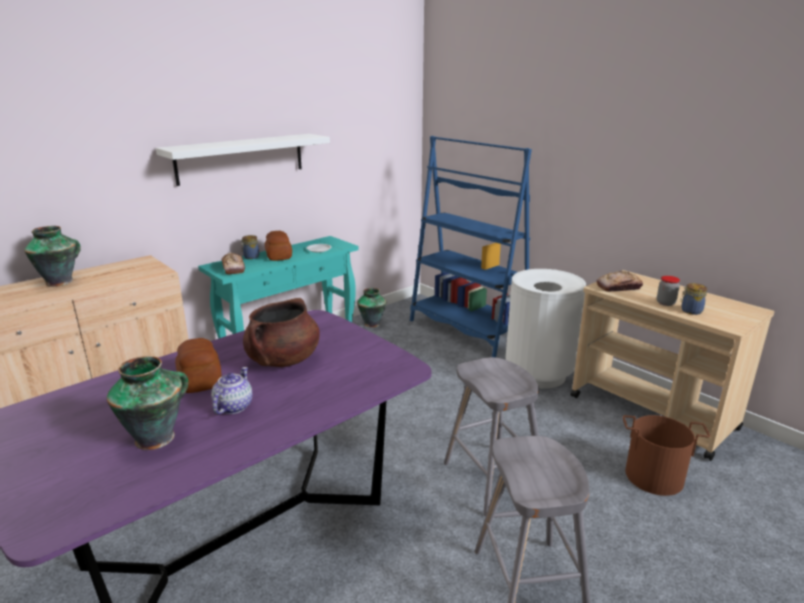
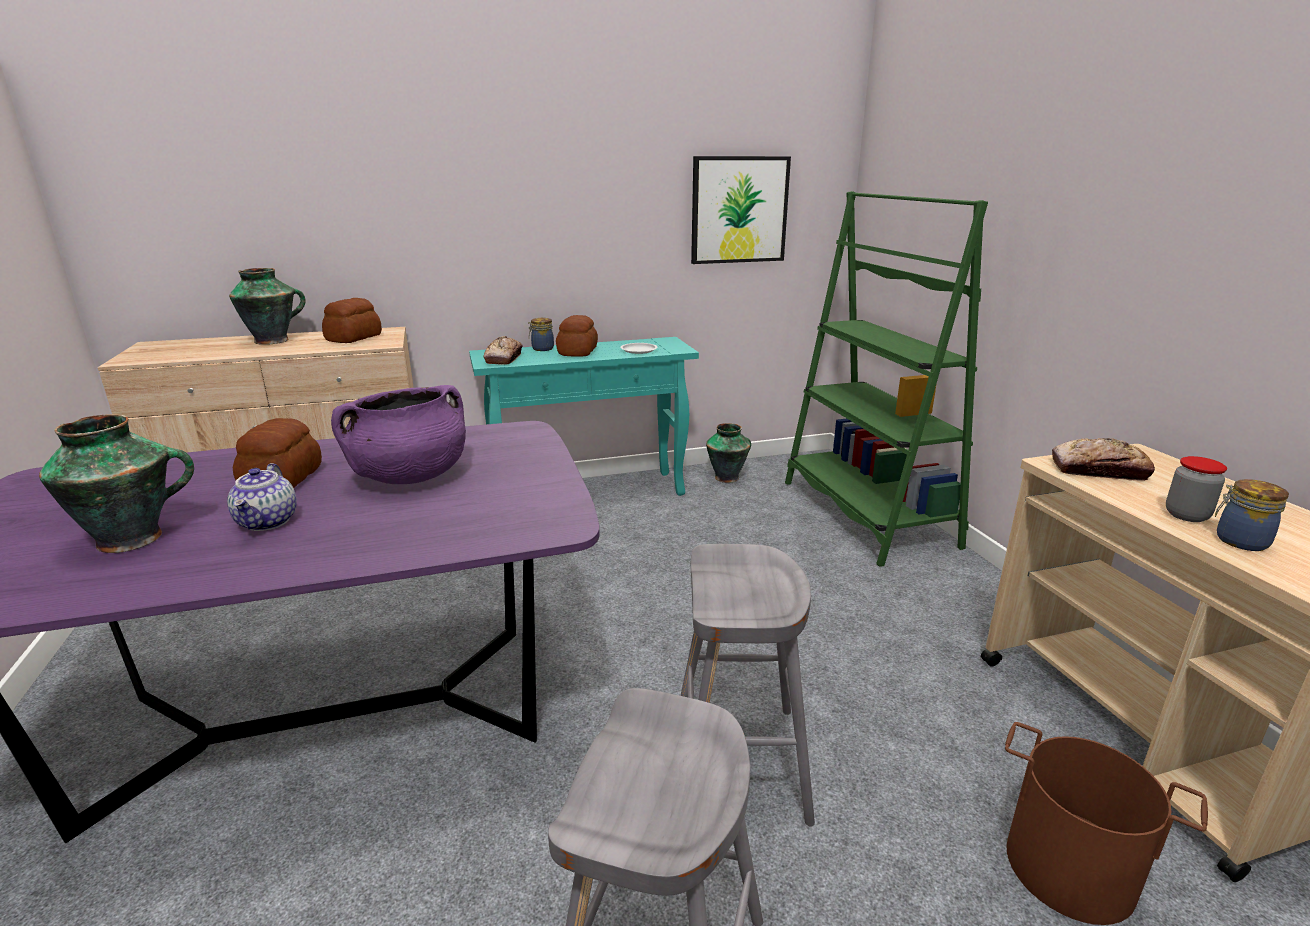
camera: 25 degrees right, 0 degrees up
(127, 270) = (355, 338): none -> bread
(233, 406) = (268, 522): teapot -> teapot turned 135 degrees clockwise
(241, 158) = (543, 207): white shelf -> none
(283, 360) = (410, 476): brown cooking pot -> purple cooking pot
(360, 149) = (739, 210): none -> picture
(467, 330) = (866, 513): blue bookcase -> green bookcase
(538, 374) = (945, 608): white trash can -> none

